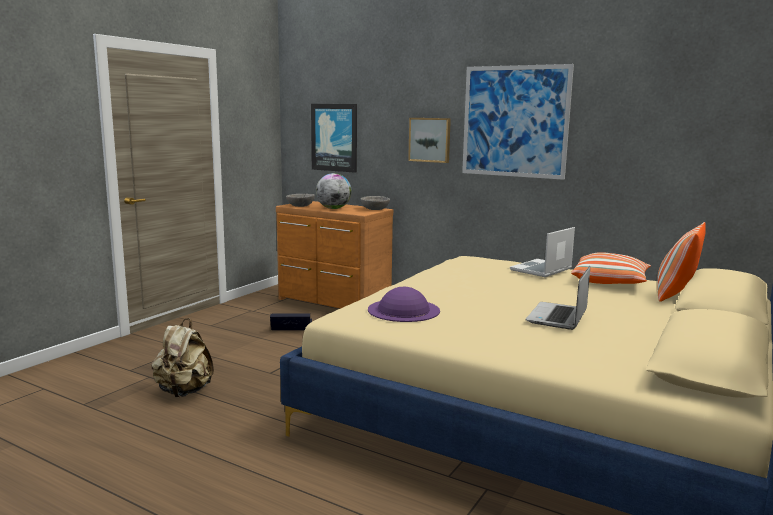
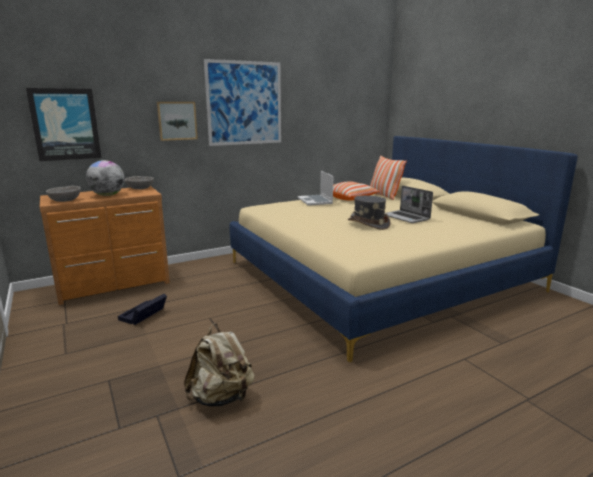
camera: 60 degrees left, 5 degrees up
(403, 310) = (362, 240): purple hat -> none
(484, 305) = (368, 224): none -> grey hat

